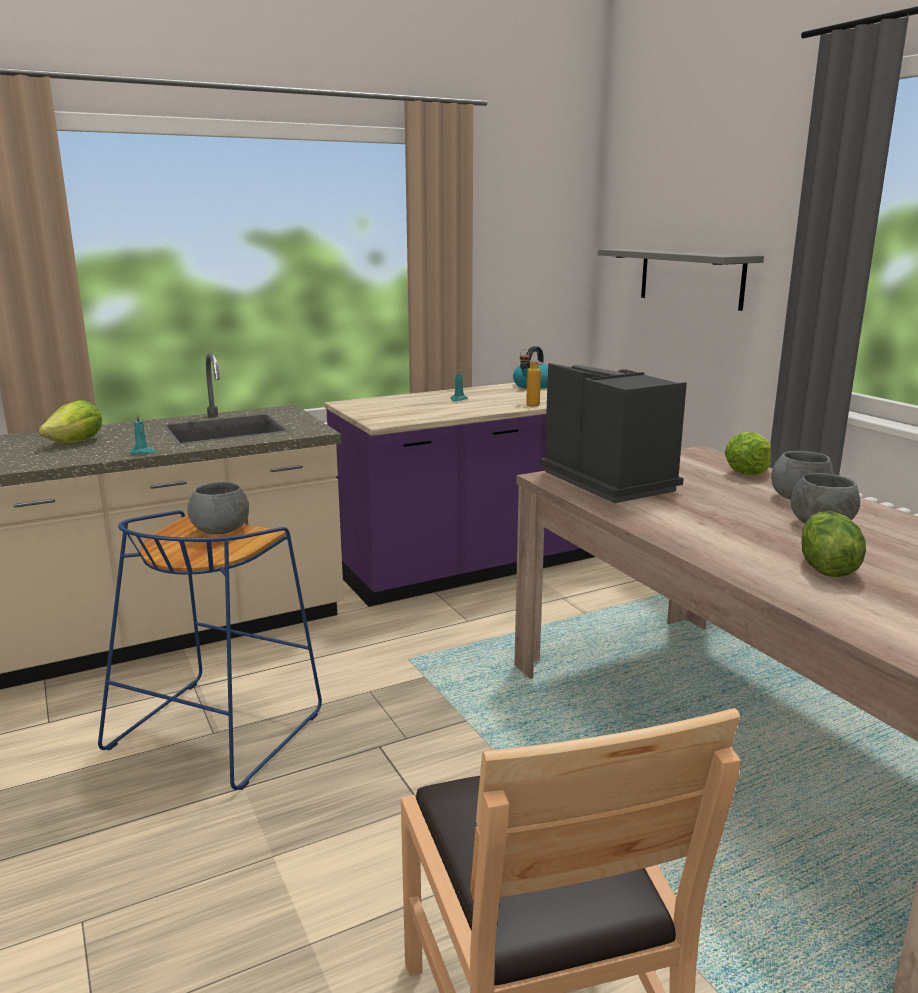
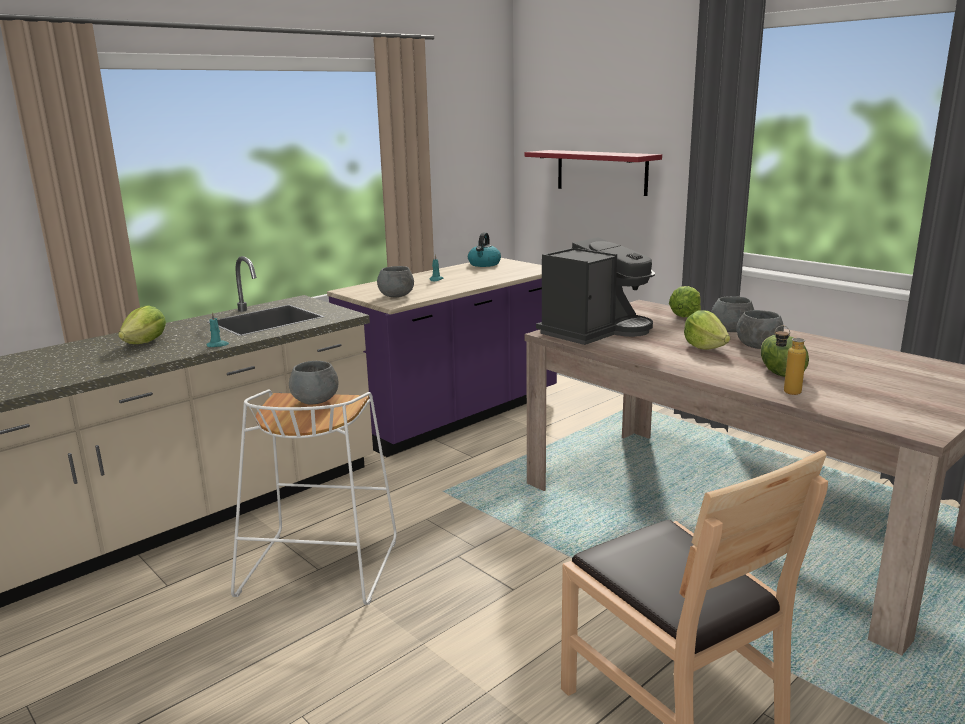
camera: 15 degrees left, 0 degrees up
(216, 728) = (319, 565): blue stool -> white stool
(394, 414) = (396, 296): none -> grey bowl
(528, 404) = (495, 279): bottle -> bottle (784, 391)
(609, 480) = (595, 331): coffee machine -> coffee machine turned 90 degrees clockwise
(691, 277) = (601, 172): grey shelf -> red shelf
(742, 518) = (705, 347): none -> lettuce

